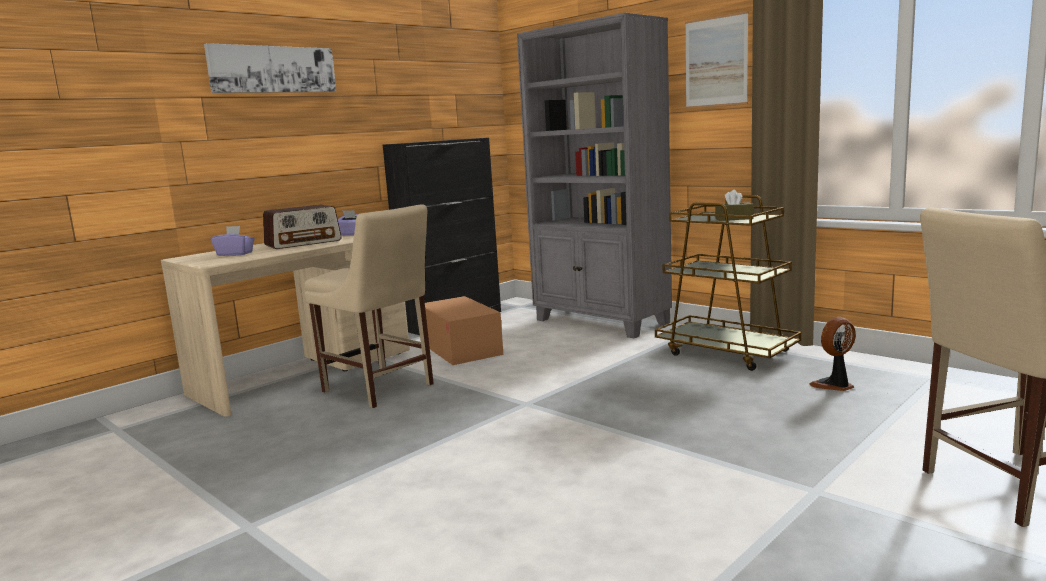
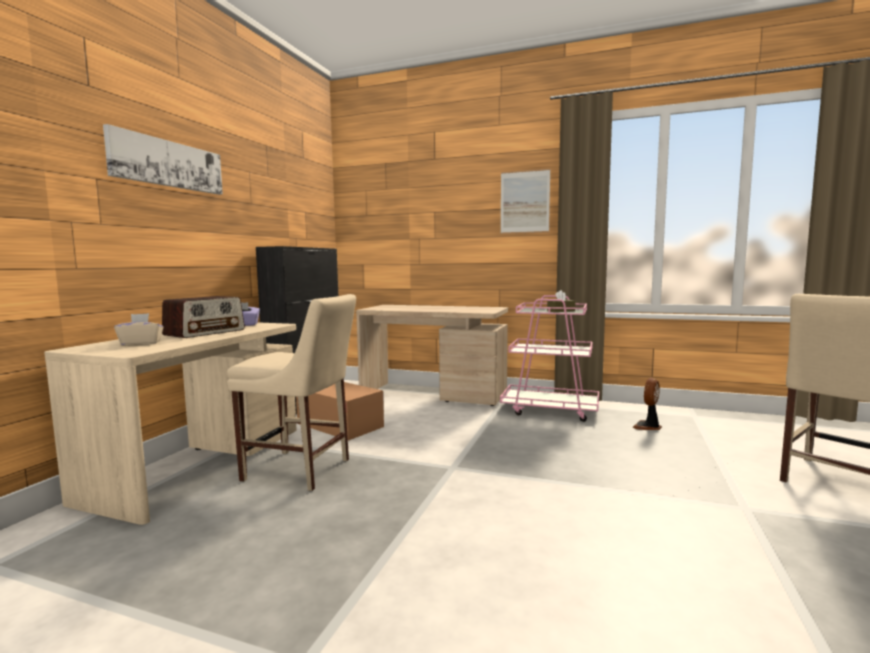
camera: 25 degrees left, 5 degrees down
(235, 254) = (141, 343): purple tissue box -> beige tissue box
(601, 322) = (434, 394): grey bookcase -> beige desk
(726, 352) = (550, 410): brown cart -> pink cart

